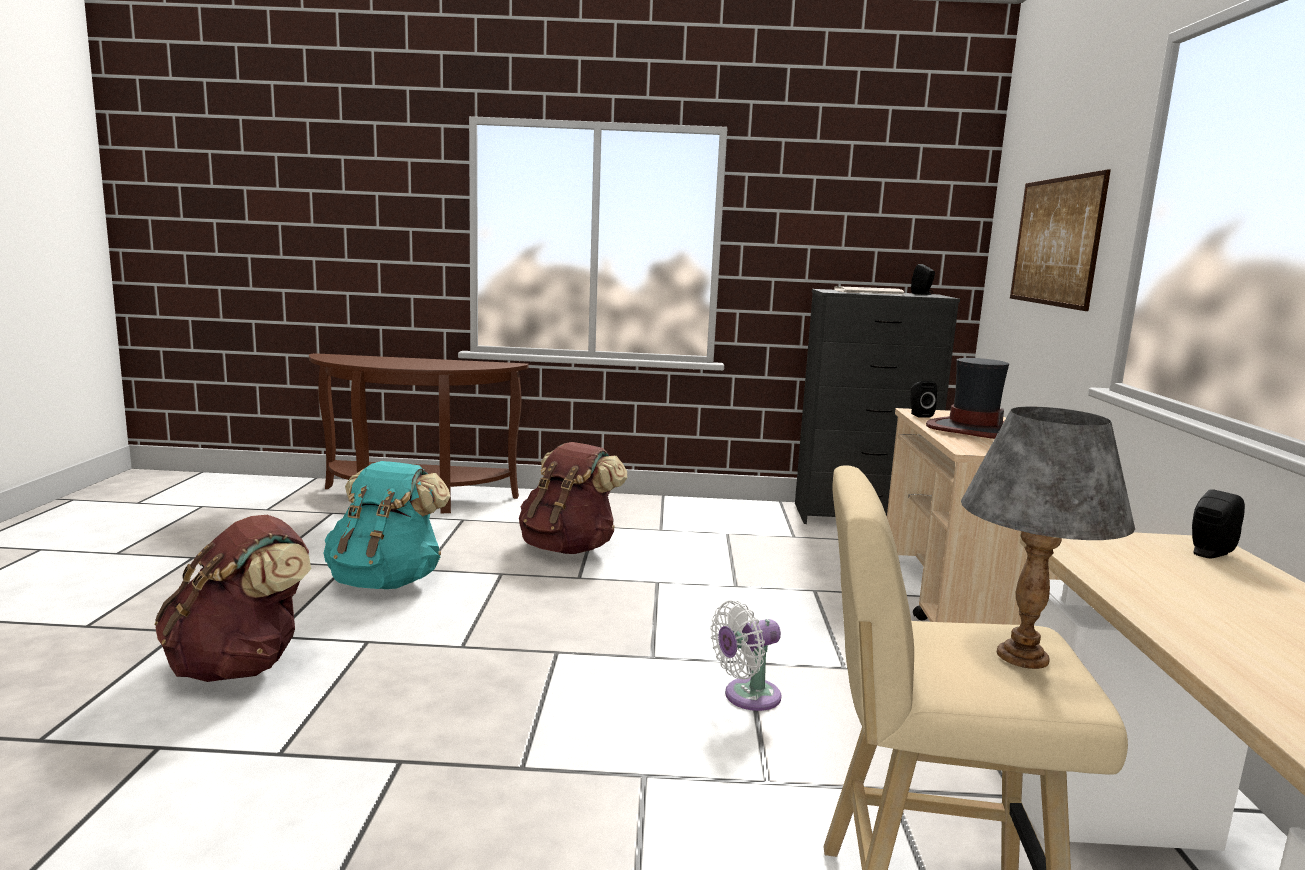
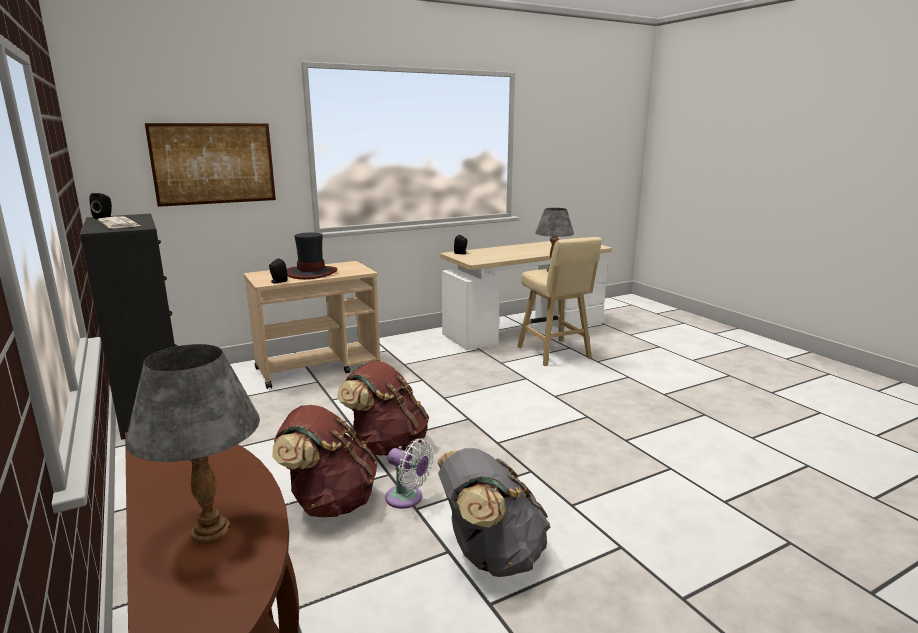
camera: 120 degrees left, 5 degrees up
(241, 665) = (657, 531): brown backpack -> brown backpack (387, 446)
(386, 581) = (491, 555): turquoise backpack -> grey backpack
(389, 362) = (211, 530): none -> grey table lamp
(747, 697) = (475, 392): white fan -> white fan (407, 498)

